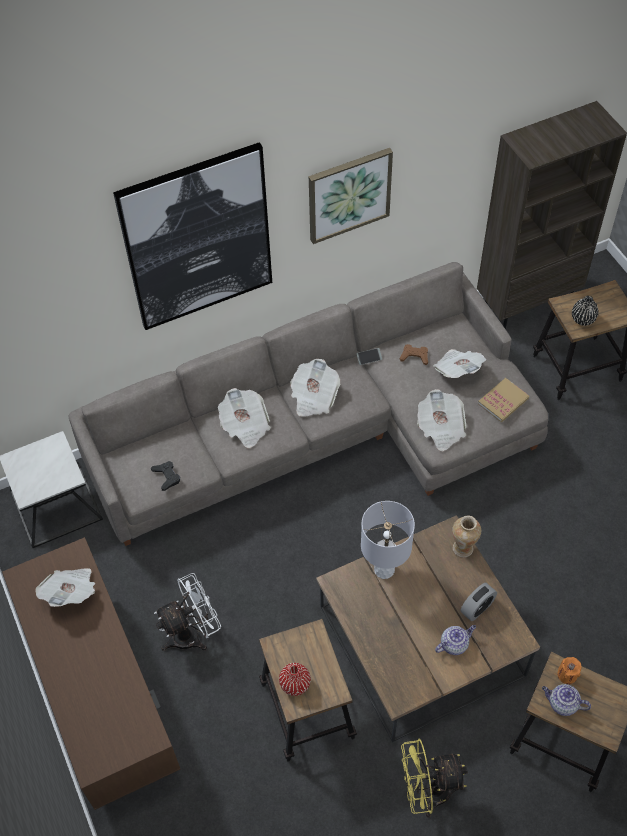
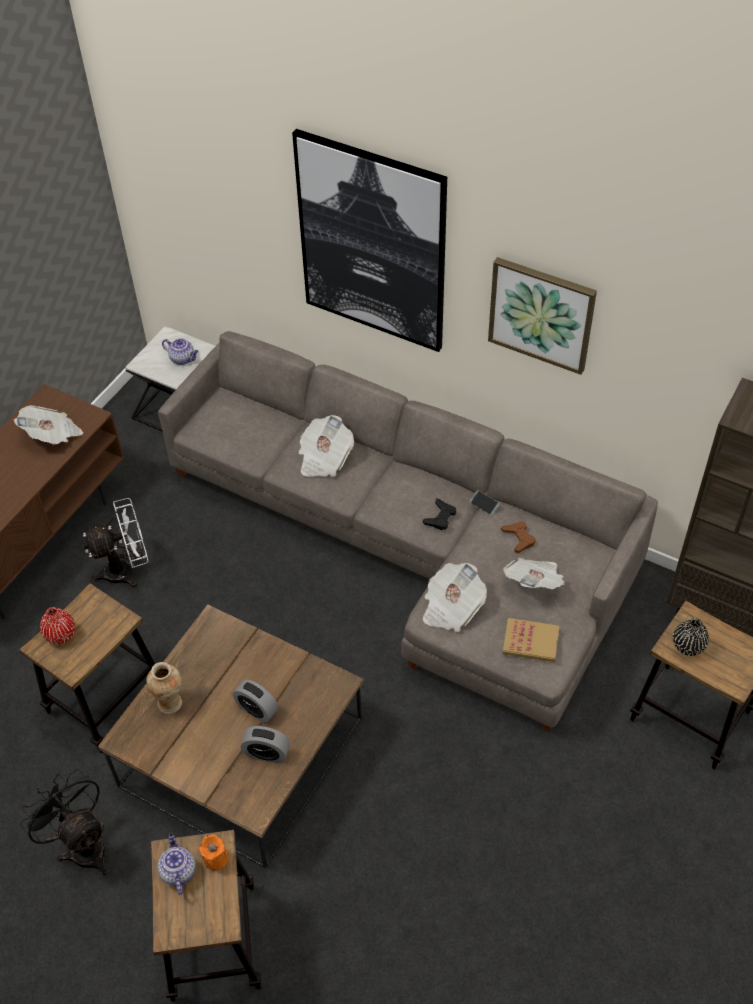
camera: 55 degrees right, 5 degrees down
(166, 477) = (226, 437): black game controller -> black game controller (440, 517)
(192, 633) = (126, 570): white fan -> white fan turned 45 degrees counterclockwise
(313, 397) = (400, 489): newspaper -> none
(384, 570) = (254, 652): grey table lamp -> none
(427, 792) = (83, 845): yellow fan -> black fan
(436, 595) = (257, 709): none -> alarm clock
(454, 644) = (212, 755): teapot -> teapot (183, 359)
(463, 548) = (328, 704): vase -> vase (170, 703)

